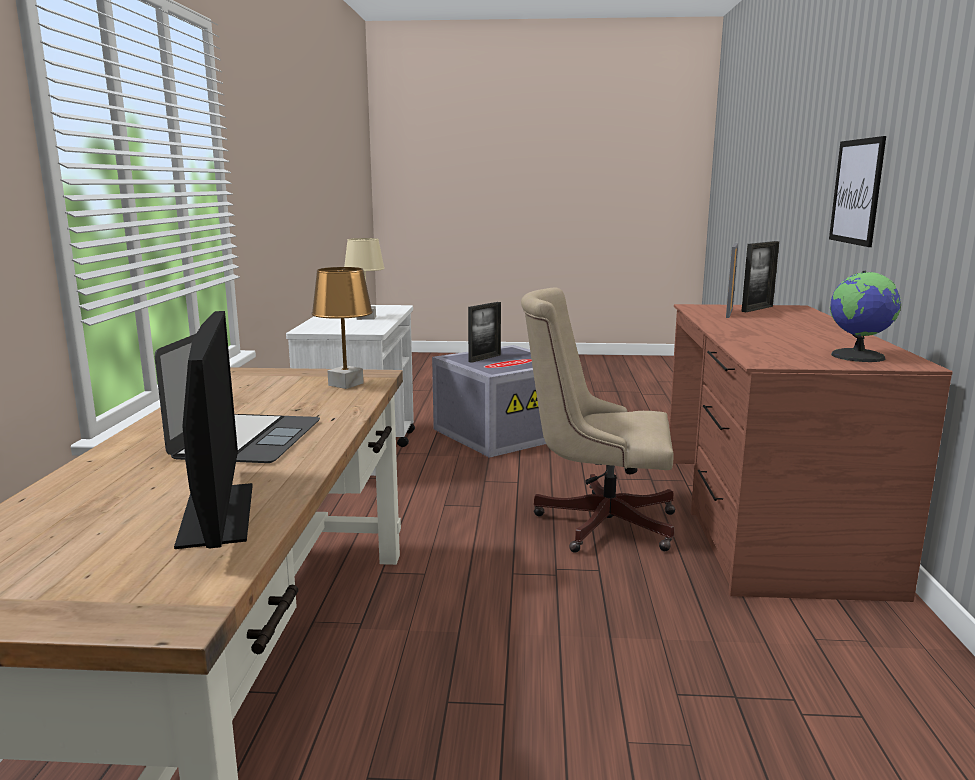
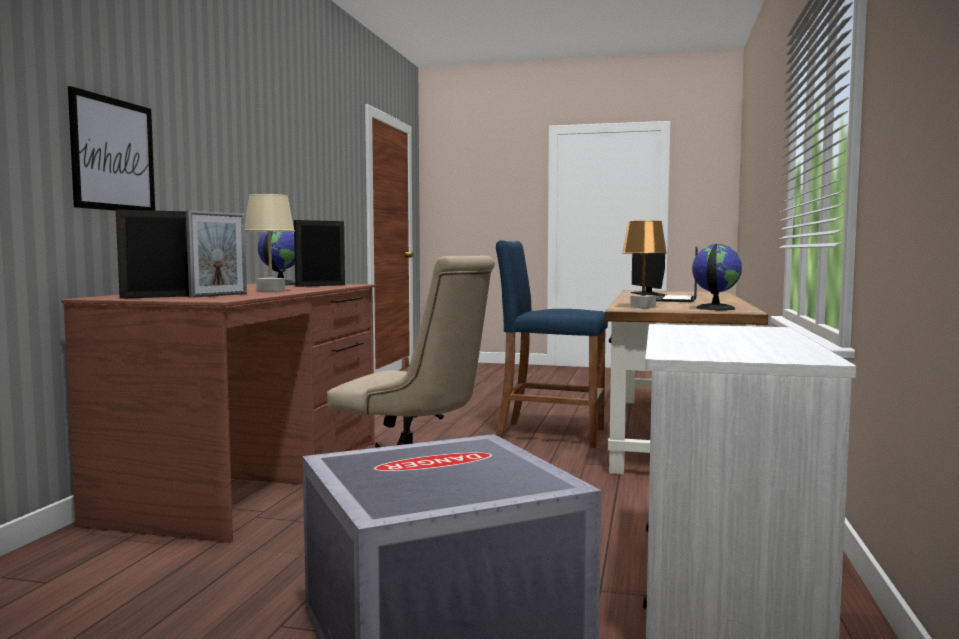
camera: 170 degrees left, 10 degrees down
(256, 382) = (714, 308): none -> globe
(366, 318) = (707, 338): beige table lamp -> beige table lamp (270, 291)
(476, 656) = (551, 434): none -> blue stool
(484, 358) = (477, 476): picture frame -> picture frame (320, 285)

